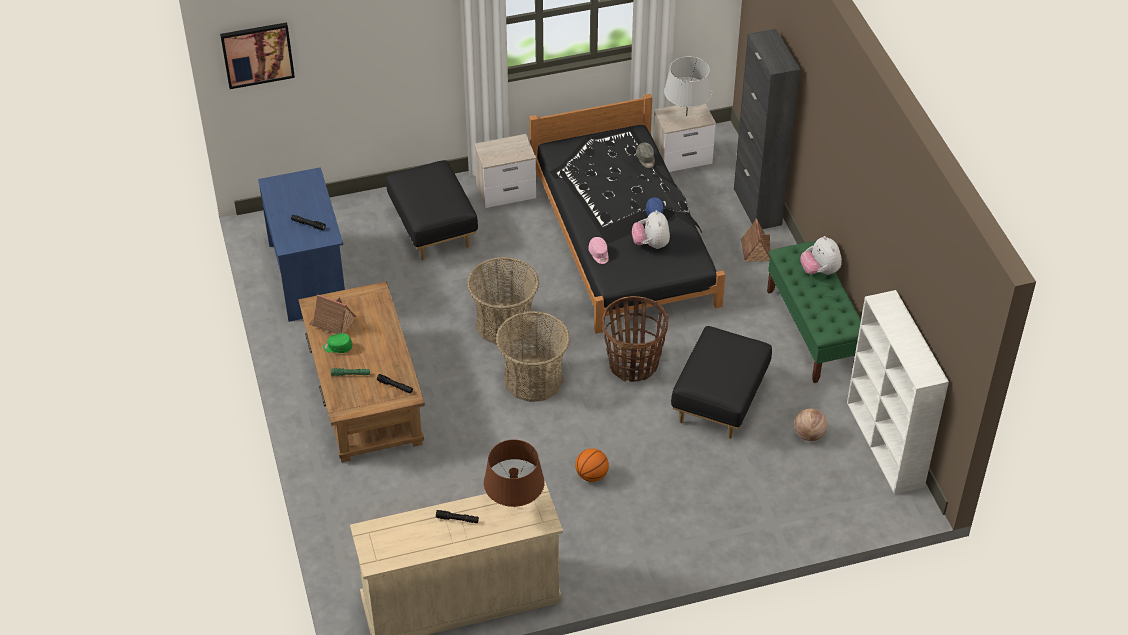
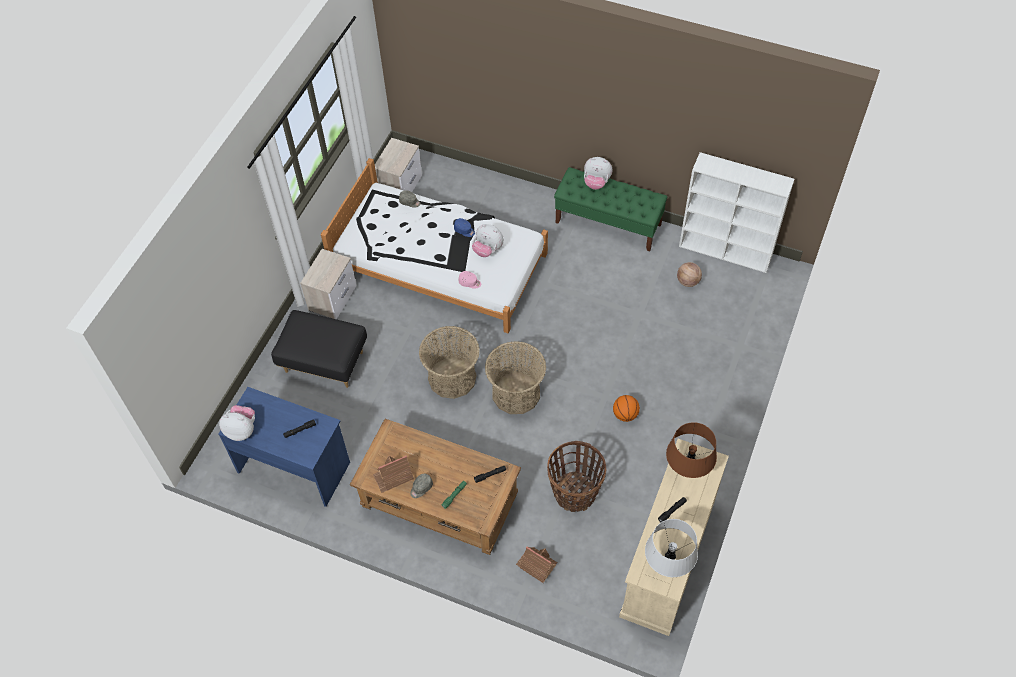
camera: 50 degrees left, 10 degrees up
(257, 54) = (157, 345): picture -> none
(274, 190) = (242, 430): none -> plush toy
(337, 347) = (421, 488): green cap -> grey cap
(623, 238) = (439, 264): black bed -> white bed
(633, 364) = (553, 331): basket -> basket (575, 492)
(686, 116) = (396, 155): grey table lamp -> grey table lamp (668, 565)
(720, 402) = (623, 307): black ottoman -> none
(755, 250) = (516, 205): toy house -> toy house (536, 565)
(757, 207) = (481, 179): black cabinet -> none

